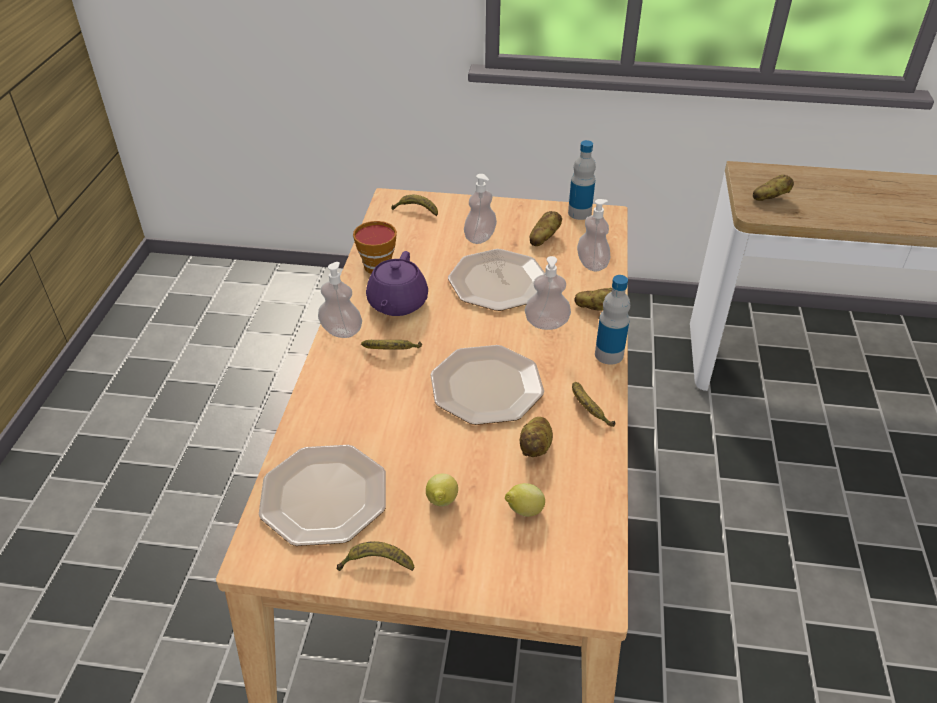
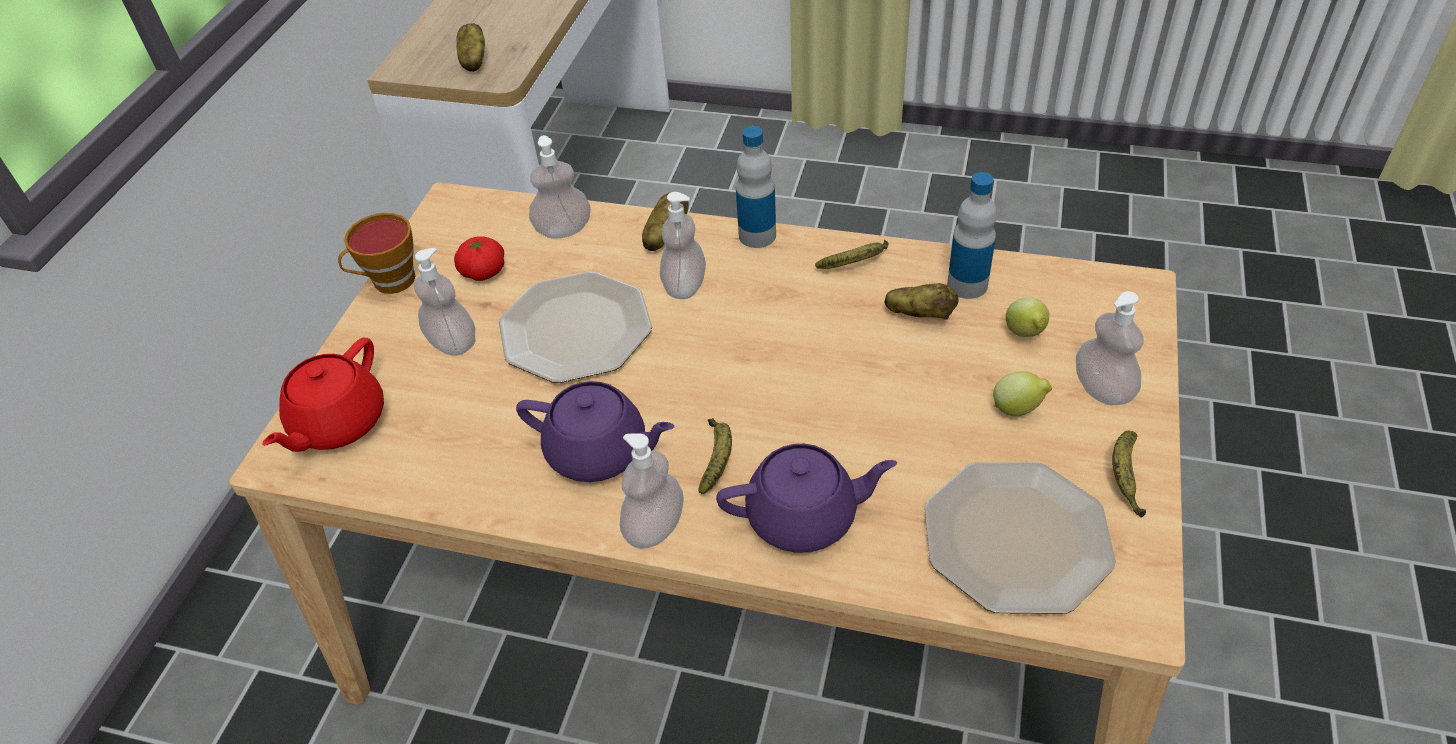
camera: 80 degrees left, 5 degrees up
(346, 392) = (804, 517): none -> purple teapot
(375, 264) = (481, 482): cup -> cup (389, 282)
(416, 211) = (337, 423): banana -> red teapot
(466, 558) = (1102, 389): none -> soap dispenser
(487, 385) = (804, 354): plate -> none
(543, 238) = (483, 272): potato -> tomato
(579, 213) = (432, 229): bottle -> bottle (967, 285)

